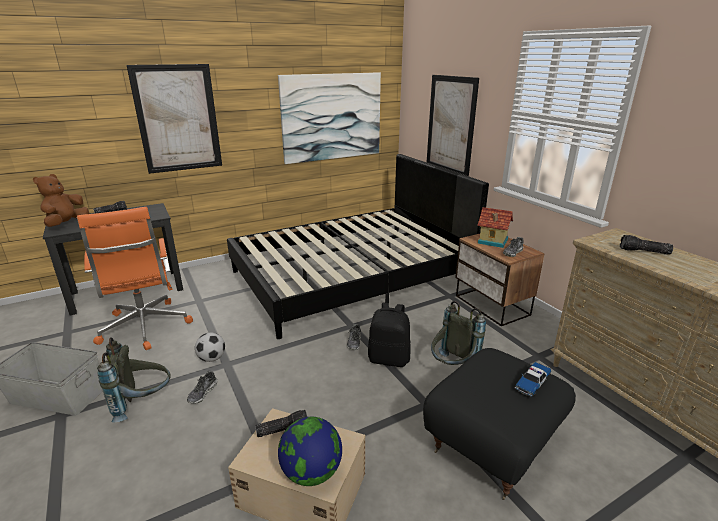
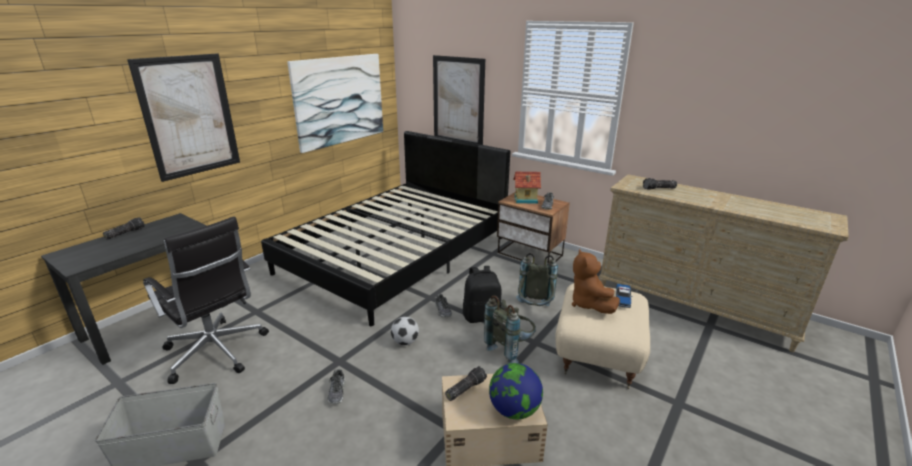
camera: 25 degrees left, 0 degrees up
(66, 224) = (79, 256): brown plush toy -> brown plush toy (589, 304)
(143, 404) = (283, 421): grey backpack -> grey backpack (510, 349)
(145, 327) = (216, 352): orange office chair -> black office chair
(212, 358) = (320, 360): football -> football (405, 342)
(492, 442) = (596, 354): black ottoman -> beige ottoman

